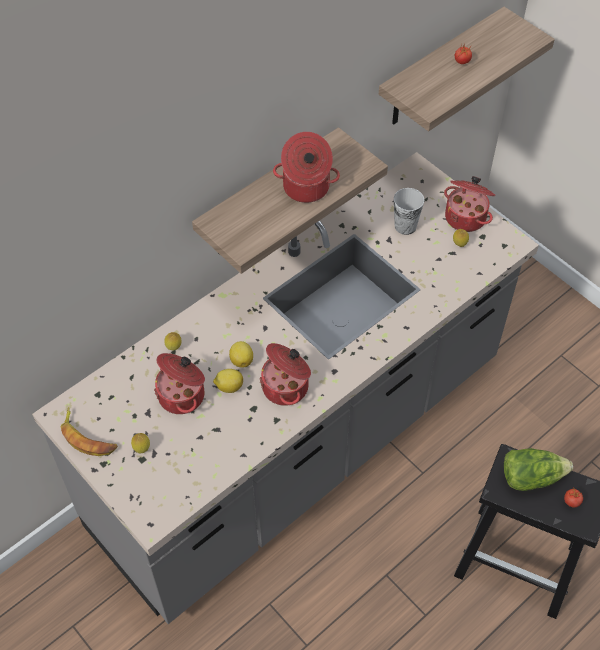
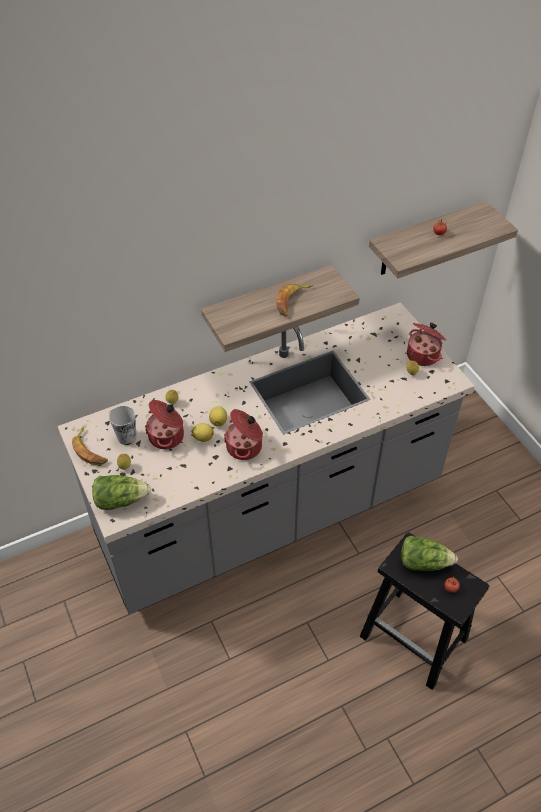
camera: 15 degrees right, 5 degrees down
(151, 494) = (120, 500): none -> lettuce
(306, 188) = (292, 301): cooking pot -> banana
(405, 226) = (374, 352): cup -> cup (127, 437)

